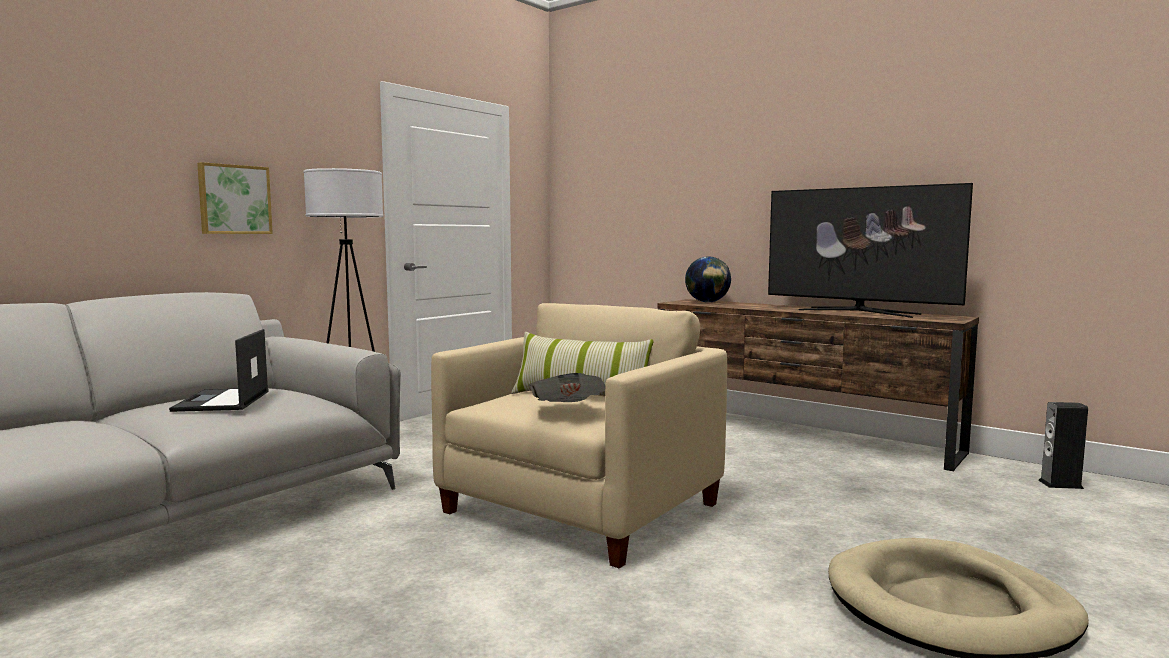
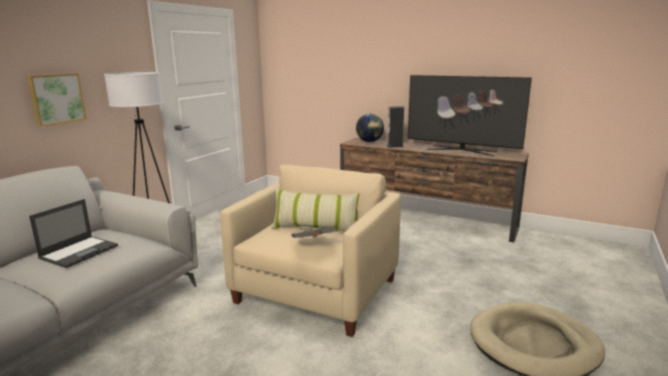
camera: 10 degrees left, 10 degrees up
(222, 401) = (80, 251): laptop -> laptop turned 135 degrees counterclockwise
(1060, 484) = (569, 247): speaker -> speaker (395, 146)

